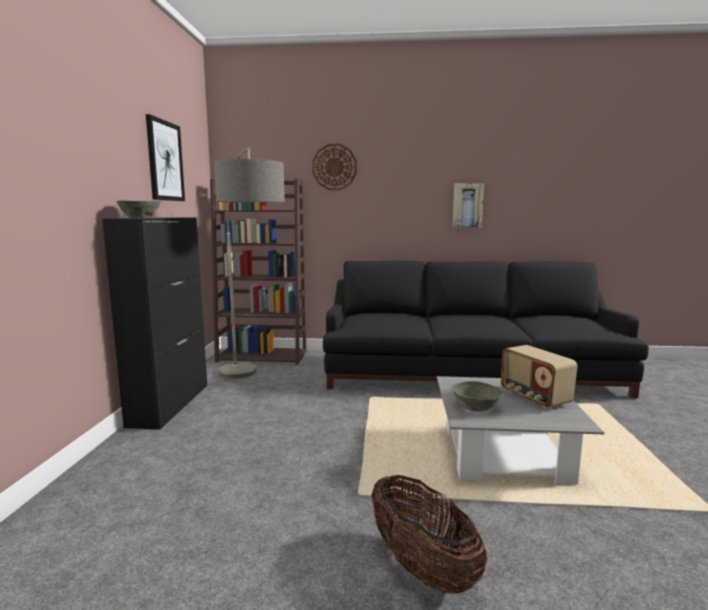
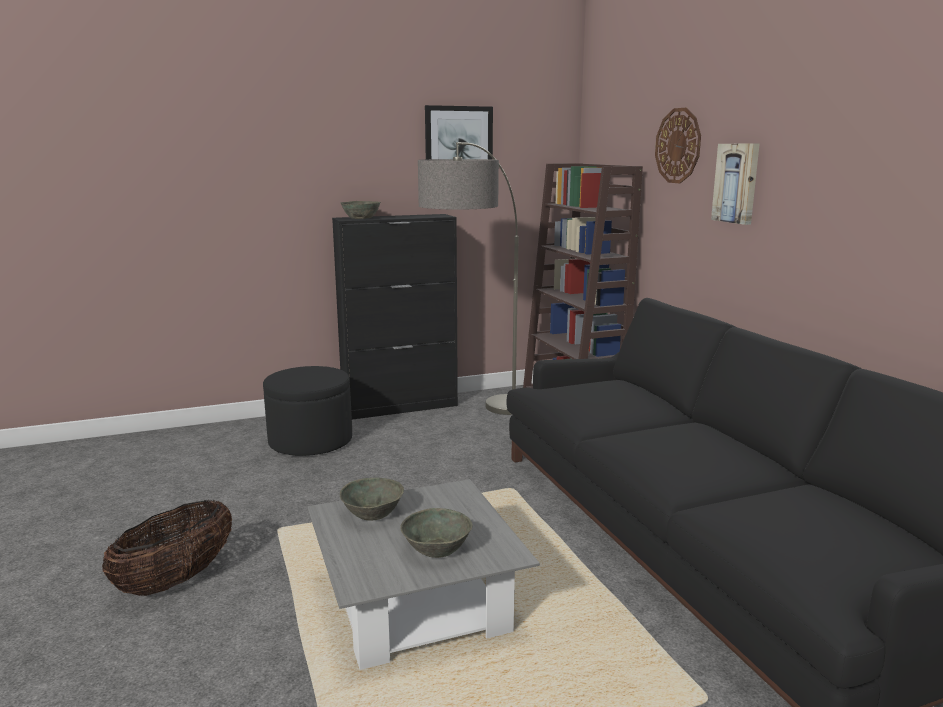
camera: 65 degrees right, 5 degrees up
(181, 454) = (310, 441): none -> black ottoman
(467, 205) = (845, 229): picture -> picture (737, 183)
(534, 397) = (437, 549): radio -> grey bowl

